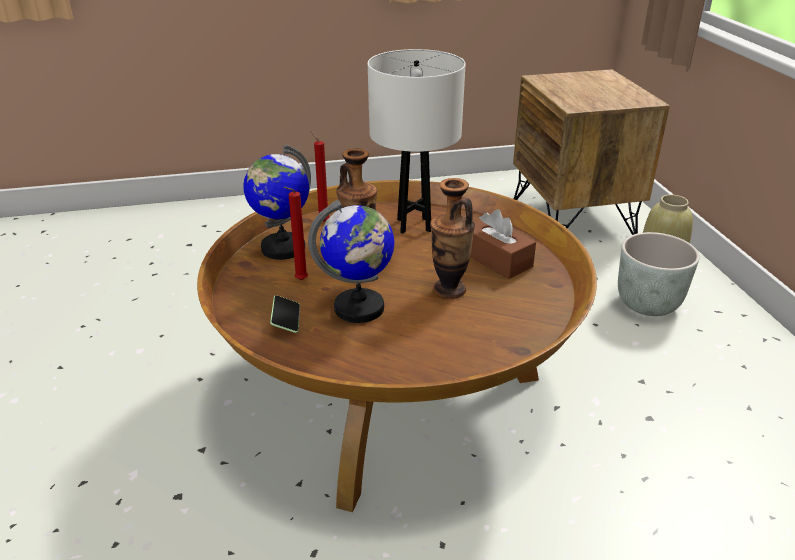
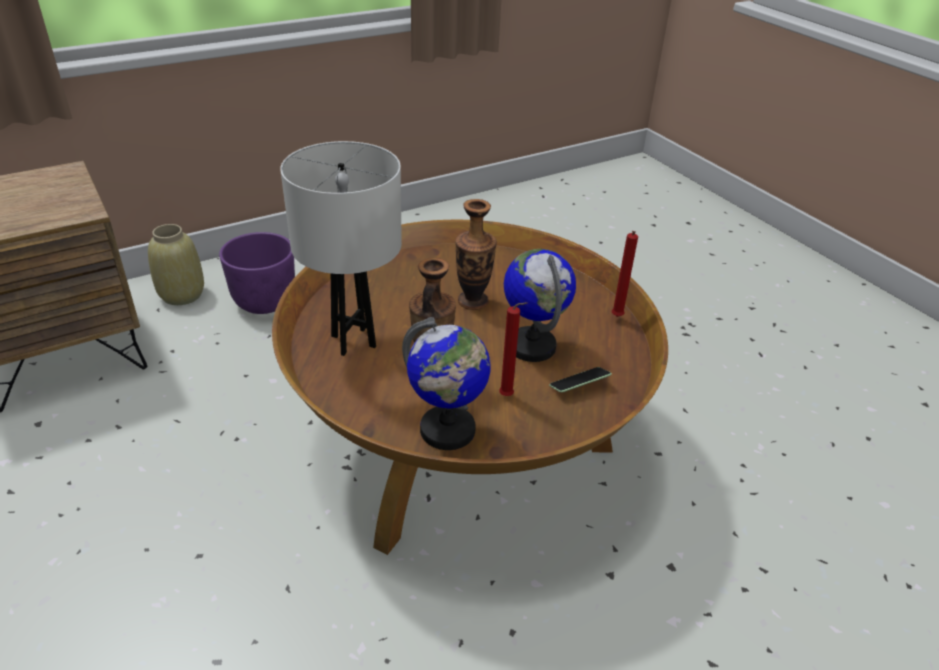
camera: 110 degrees left, 5 degrees up
(322, 220) = (365, 415): red candle -> red candle (616, 317)
(496, 260) = (407, 282): brown tissue box -> none
(648, 305) = (265, 302): grey planter -> purple planter

